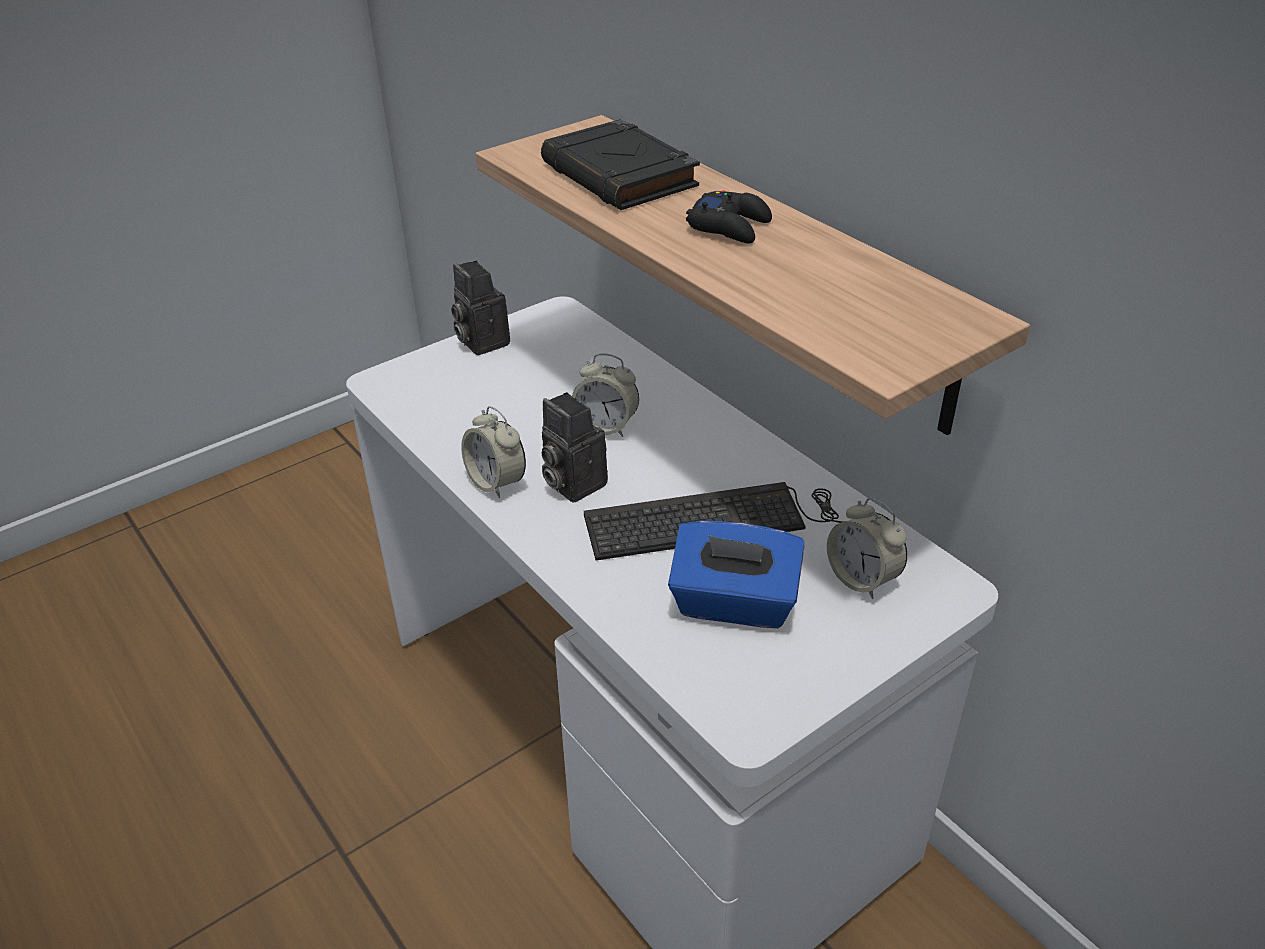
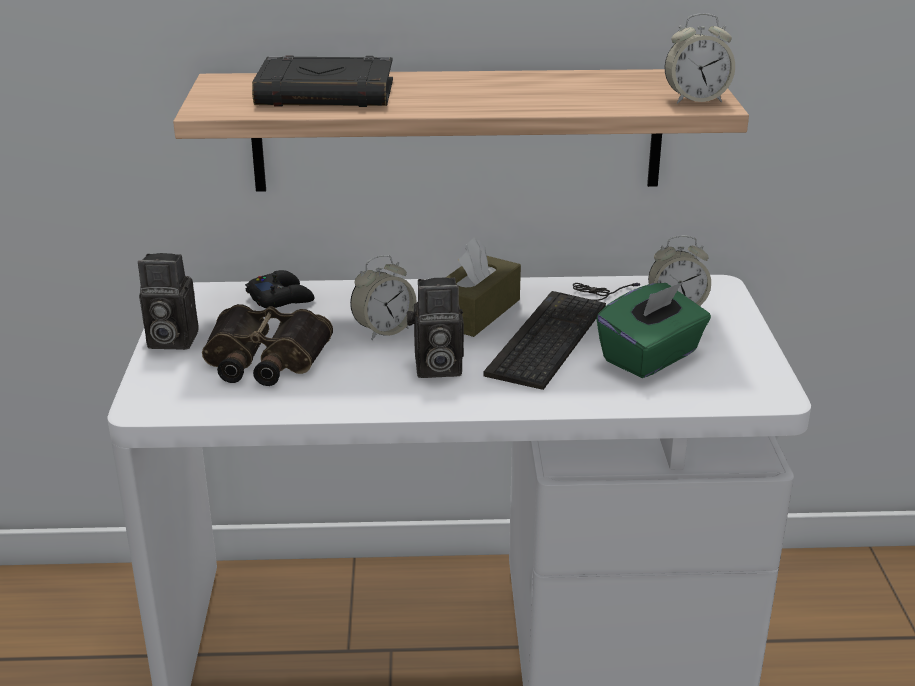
camera: 55 degrees left, 10 degrees down
(496, 394) = (263, 359): none -> binoculars
(496, 482) = (388, 398): alarm clock -> alarm clock (695, 100)
(697, 458) = (476, 312): none -> brown tissue box
(730, 226) = (470, 89): black game controller -> black game controller (280, 298)
(733, 604) = (651, 357): blue tissue box -> green tissue box

